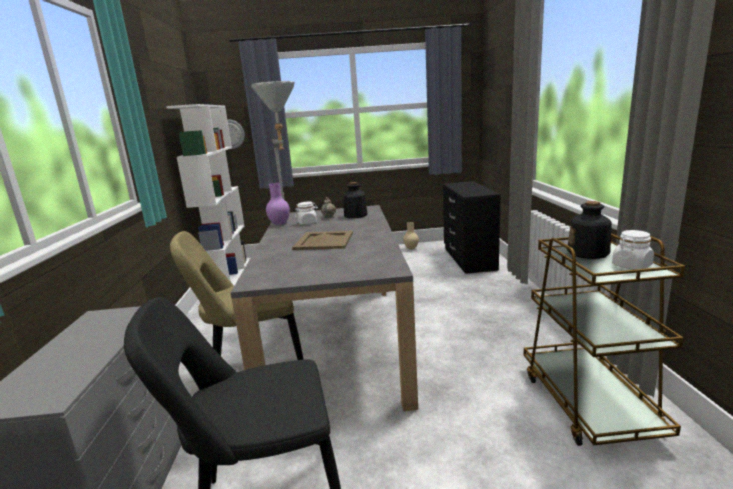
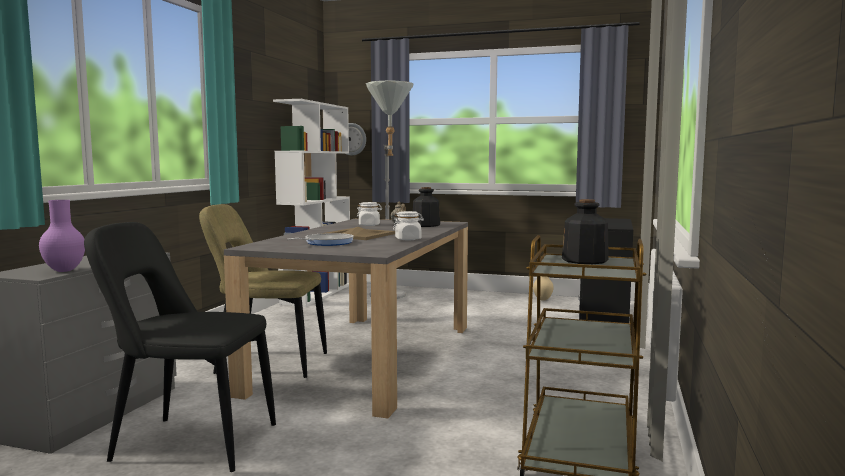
camera: 20 degrees right, 10 degrees down
(279, 224) = (342, 223): purple vase -> purple vase (63, 271)
(317, 260) = (326, 243): none -> frying pan
(631, 265) = (604, 270): white jar -> white jar (408, 239)

